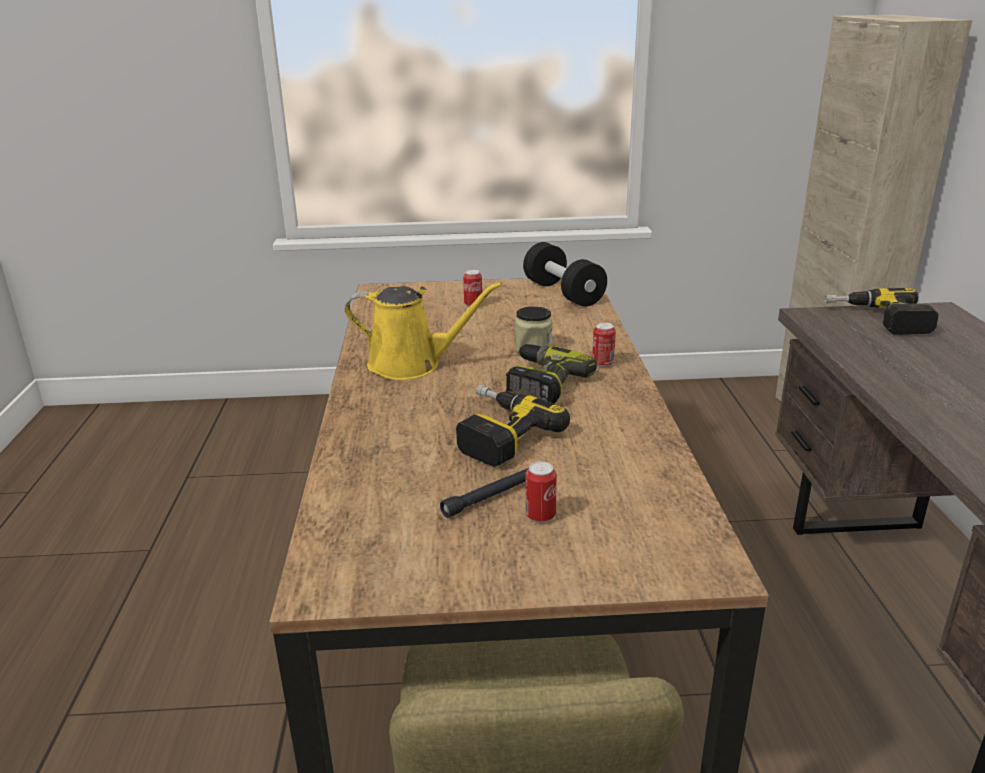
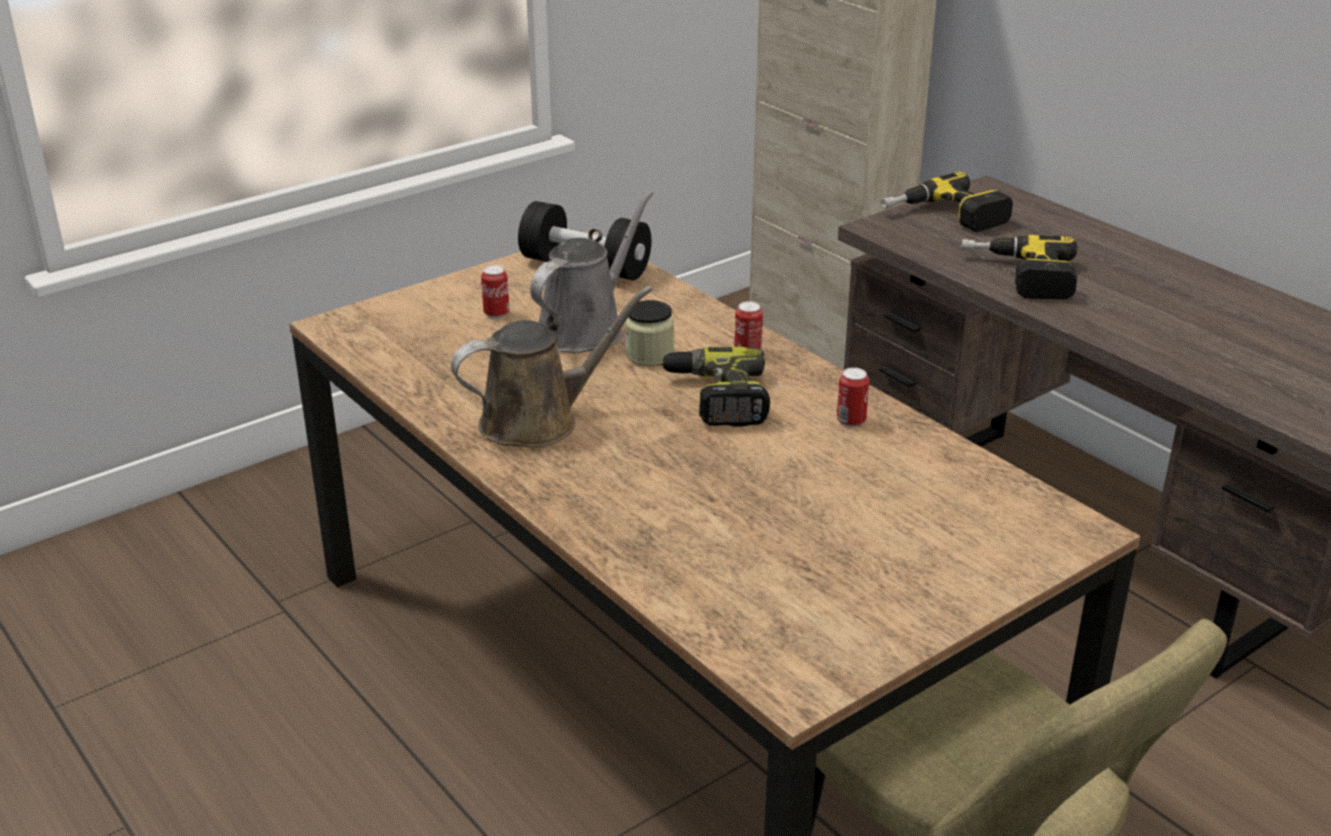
camera: 35 degrees left, 5 degrees up
(411, 365) = (538, 421): yellow watering can -> brown watering can
(493, 496) = (829, 538): black flashlight -> none
(495, 433) = (744, 472): power drill -> power drill (1018, 277)
(514, 325) = (585, 329): none -> grey watering can
(540, 516) = (895, 541): can -> can (851, 421)

